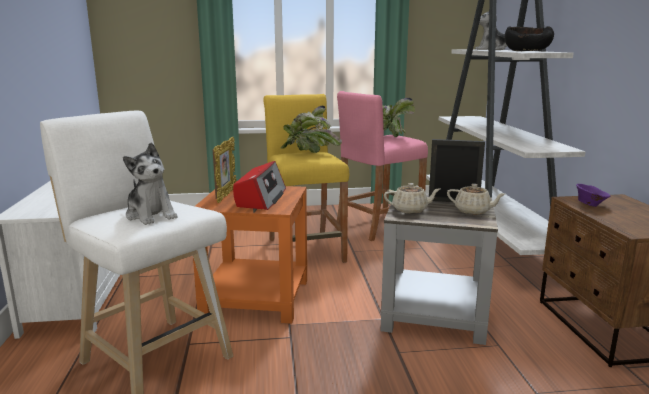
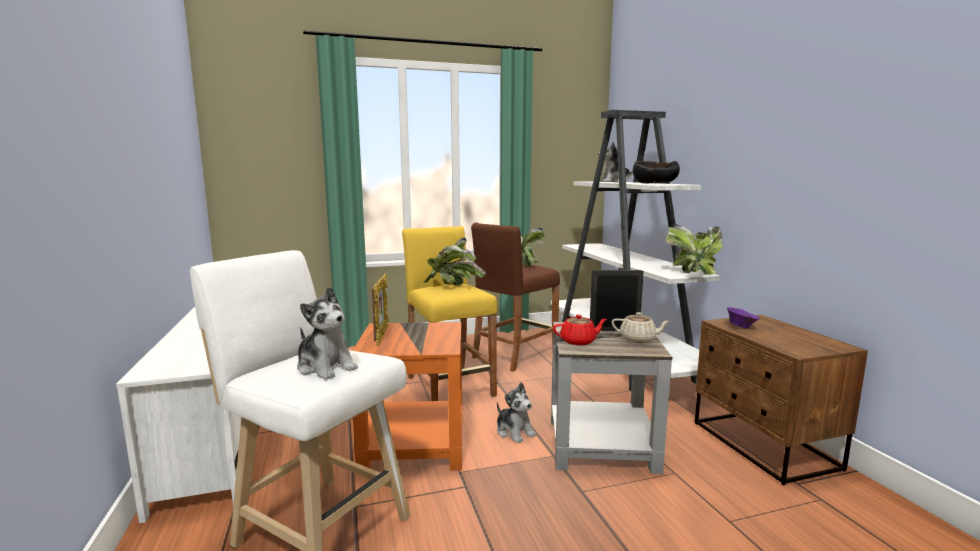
camera: 10 degrees left, 5 degrees down
(261, 198) = (420, 337): radio -> none
(353, 295) = (514, 432): none -> plush toy
(379, 225) = (514, 354): pink stool -> brown stool
(410, 210) = (579, 341): beige teapot -> red teapot
(558, 148) = (694, 273): none -> potted plant

